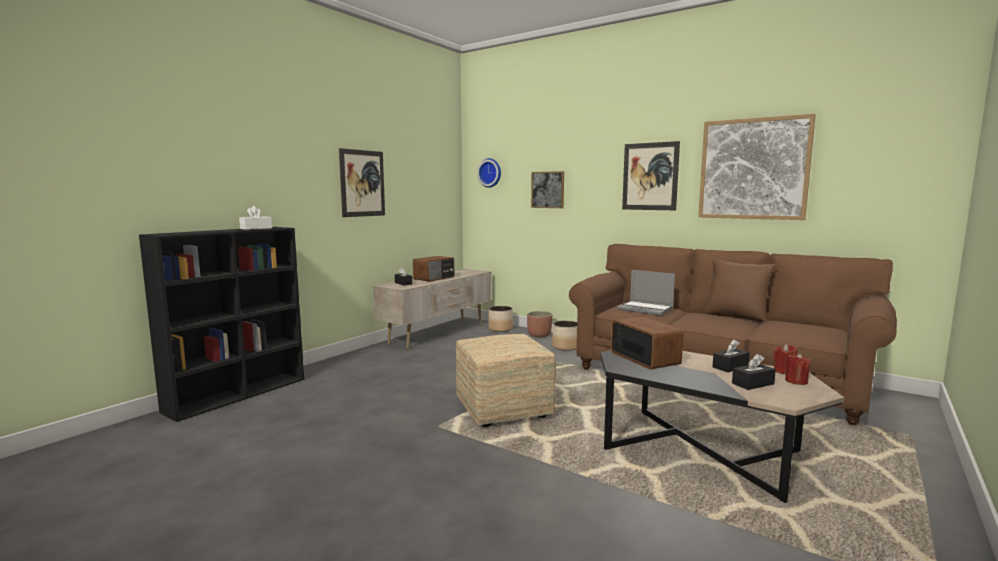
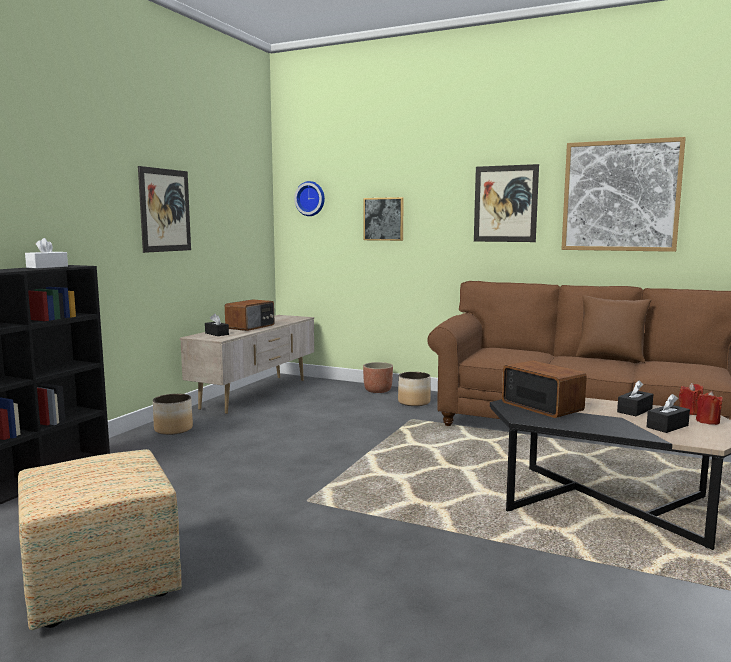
camera: 10 degrees left, 0 degrees up
(500, 329) = (329, 385): planter -> planter (174, 429)
(504, 410) = (375, 476): ottoman -> ottoman (103, 584)
(646, 309) = (513, 354): laptop -> none

